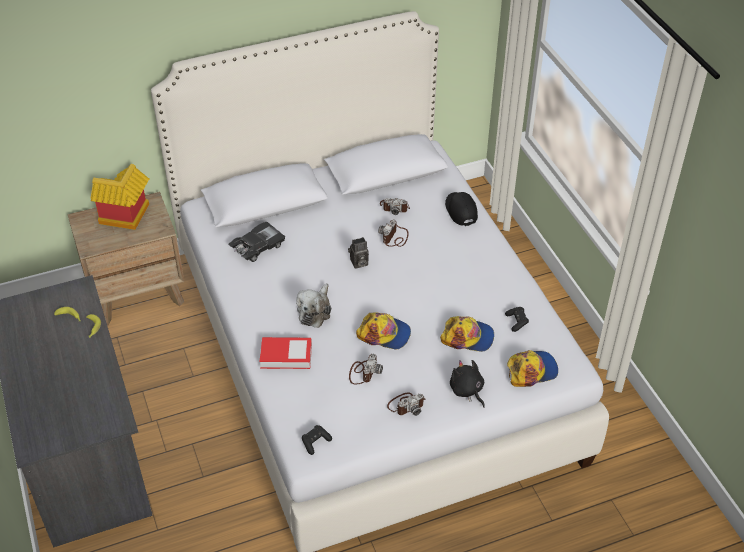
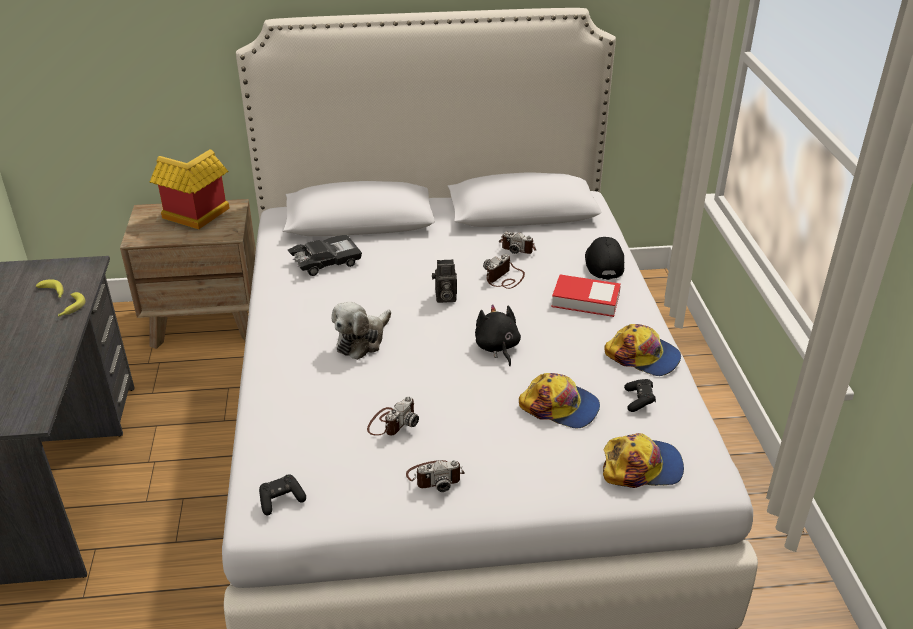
camera: 15 degrees right, 10 degrees down
(286, 356) = (298, 385): book -> book (585, 300)
(384, 334) = (442, 382): cap -> cap (643, 356)
(467, 390) = (533, 475): black plush toy -> black plush toy (497, 347)

